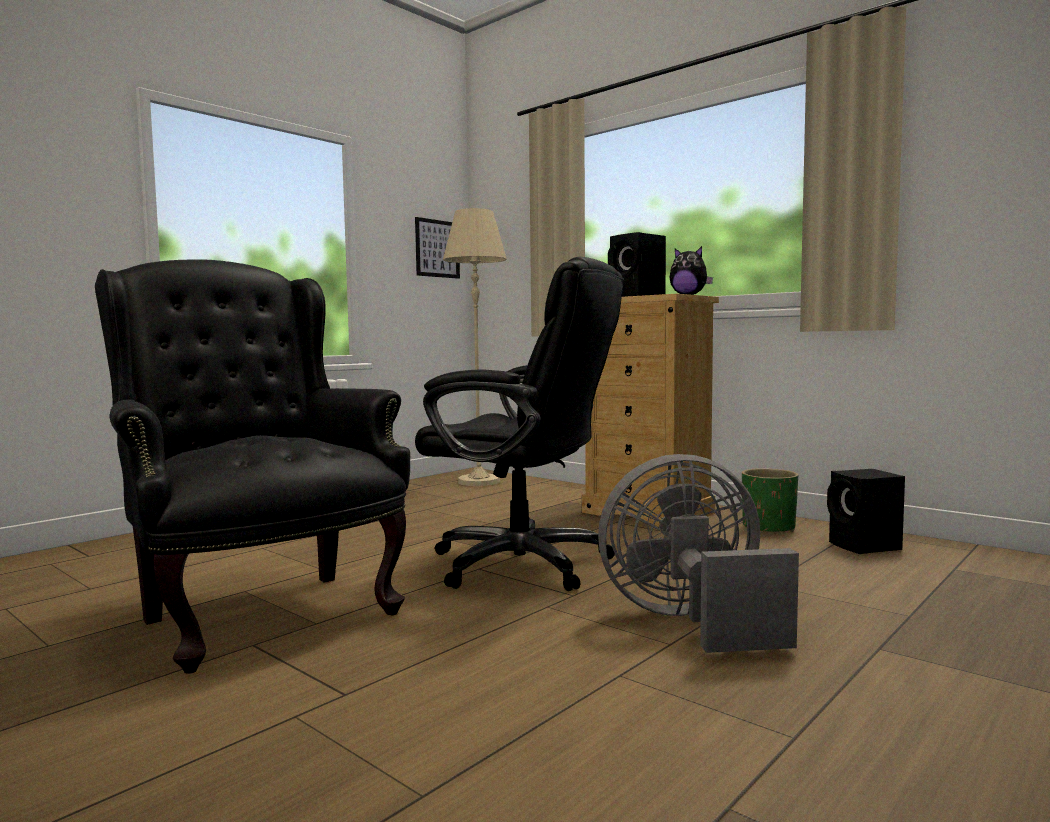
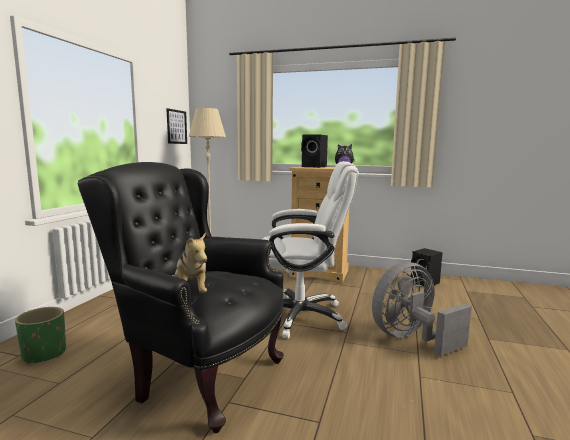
camera: 25 degrees left, 5 degrees up
(205, 447) = (191, 291): none -> plush toy
(521, 563) = (300, 316): black office chair -> white office chair
(768, 528) = (379, 277): green planter -> green planter (44, 354)

